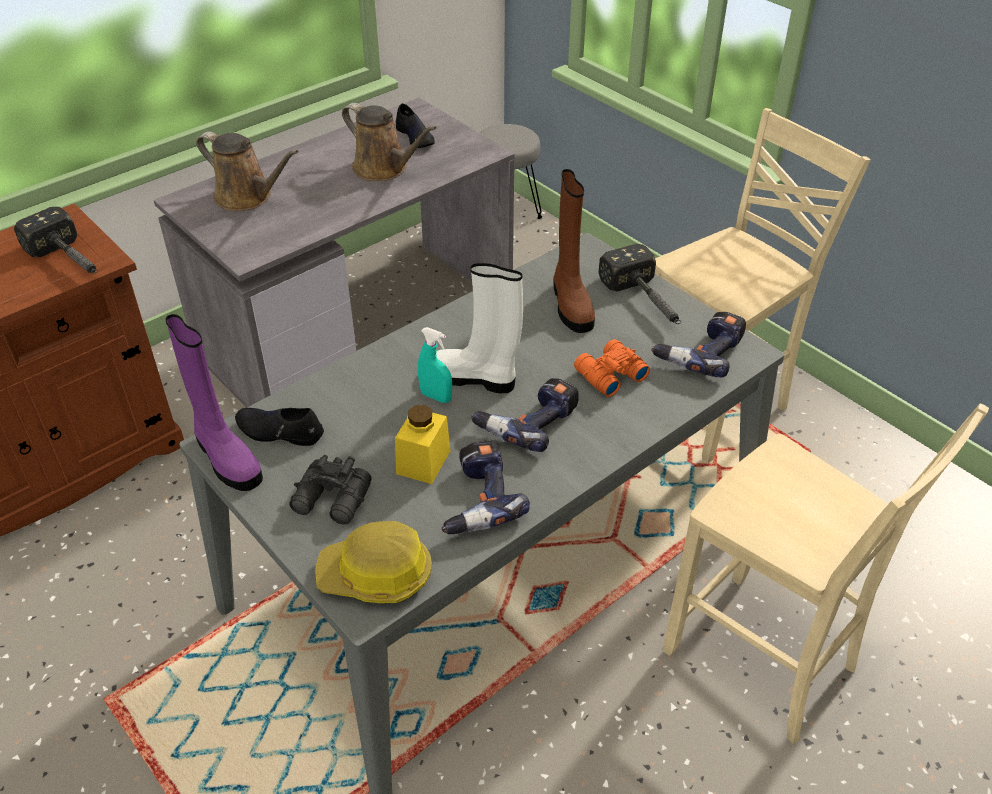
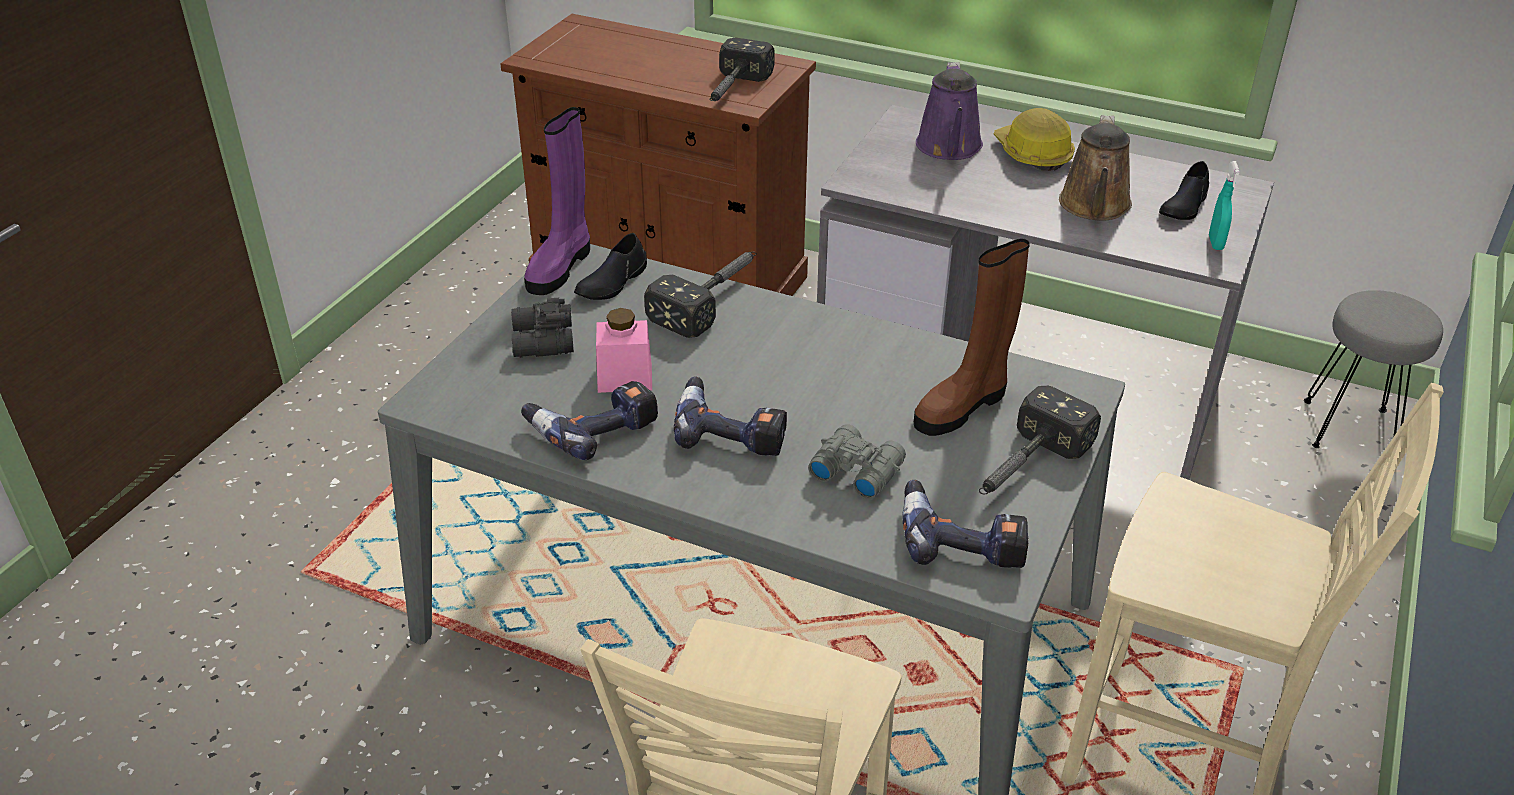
camera: 65 degrees right, 5 degrees down
(247, 197) = (949, 148): brown watering can -> purple watering can
(279, 431) = (612, 282): black shoe -> black shoe turned 135 degrees counterclockwise
(351, 379) = (713, 298): none -> hammer
(376, 575) = (462, 396): hard hat -> hard hat (1032, 154)
(423, 462) = (625, 378): yellow jar -> pink jar
(436, 397) = (726, 357): turquoise spray bottle -> turquoise spray bottle (1215, 243)
(474, 378) = (773, 373): white boot -> none
(608, 375) = (856, 469): orange binoculars -> grey binoculars

